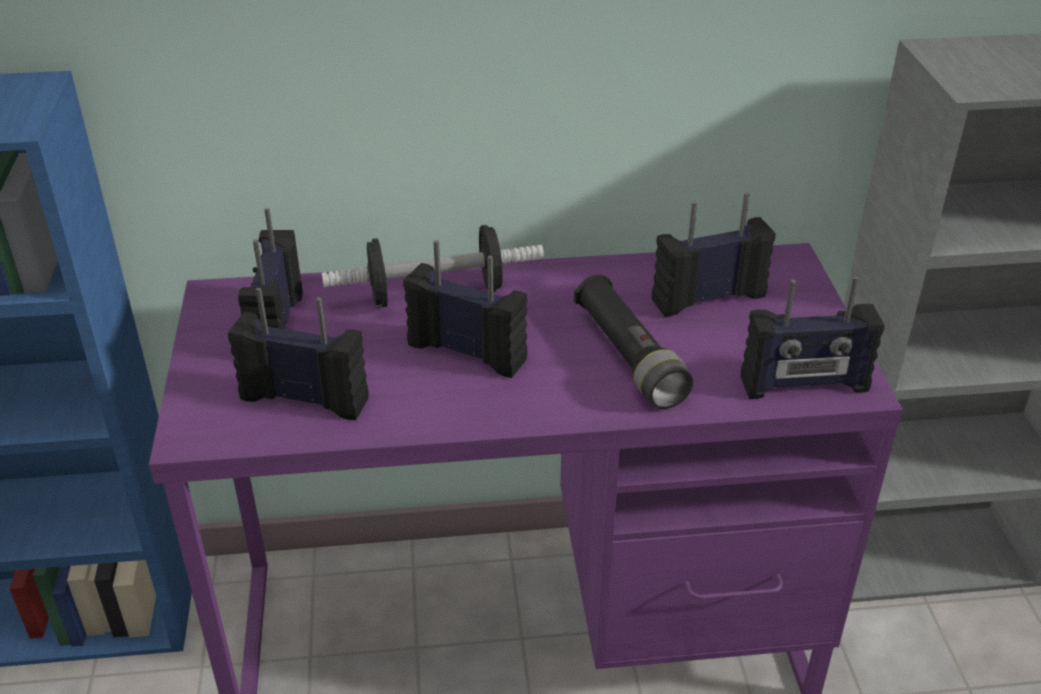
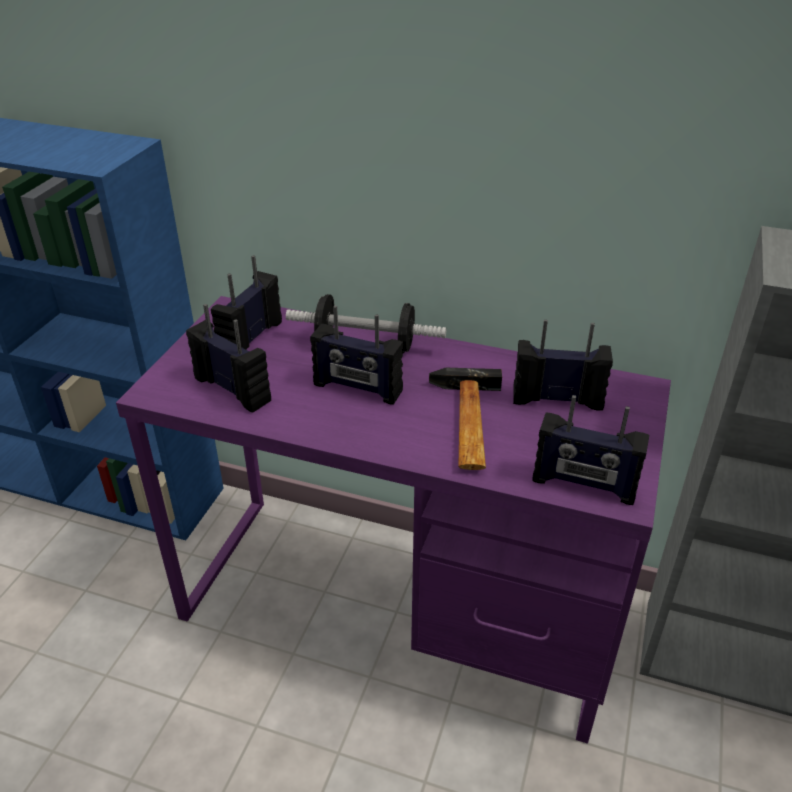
camera: 25 degrees right, 0 degrees up
(468, 351) = (357, 388): radio -> radio turned 150 degrees clockwise
(629, 357) = (465, 424): black flashlight -> hammer

